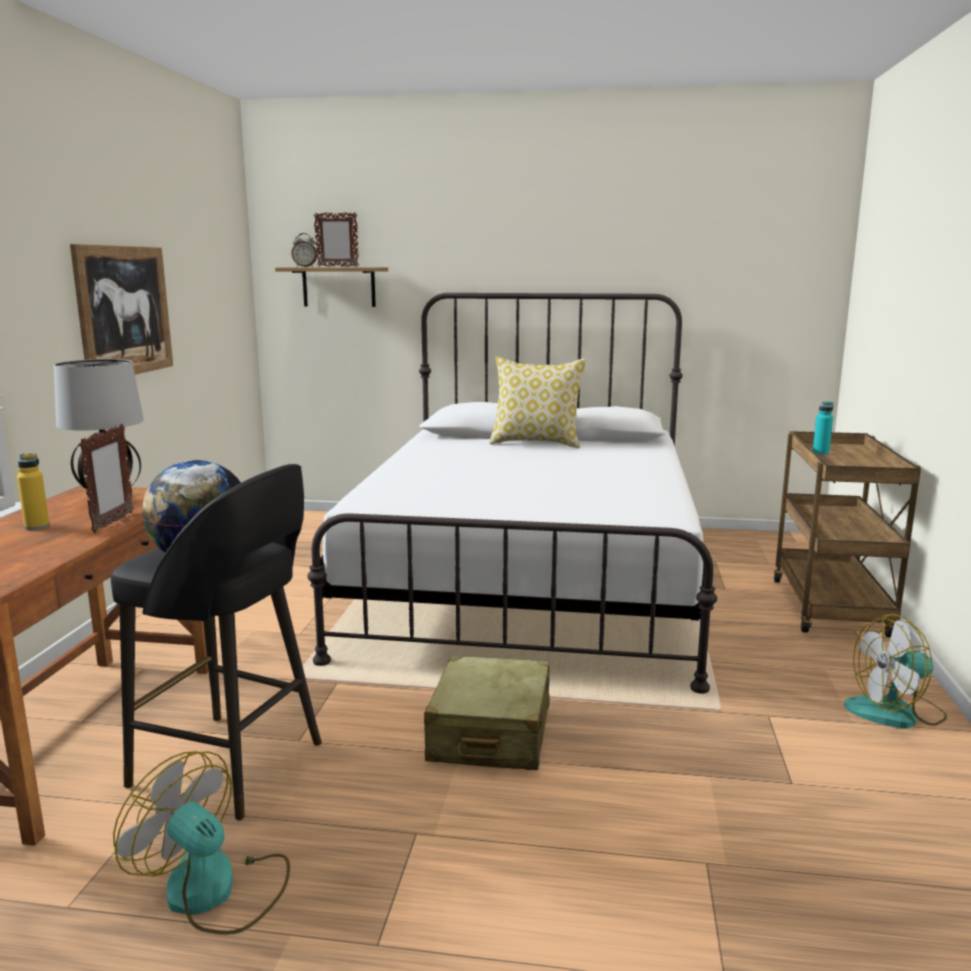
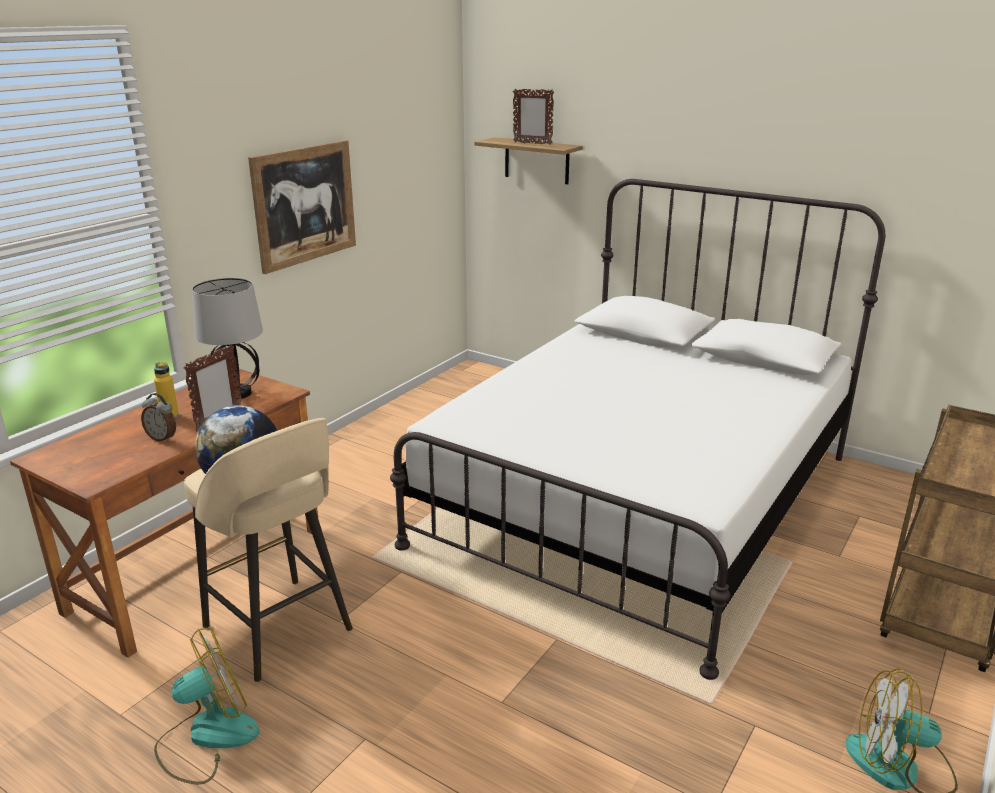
camera: 25 degrees right, 10 degrees up
(215, 891) = (207, 737): fan -> fan turned 90 degrees clockwise
(232, 766) = (280, 630): black stool -> beige stool
(305, 267) = (505, 140): alarm clock -> alarm clock (162, 438)
(490, 734) = (485, 662): beige suitcase -> none
(536, 443) = (681, 358): pillow -> none
(820, 453) = (960, 445): turquoise bottle -> none

